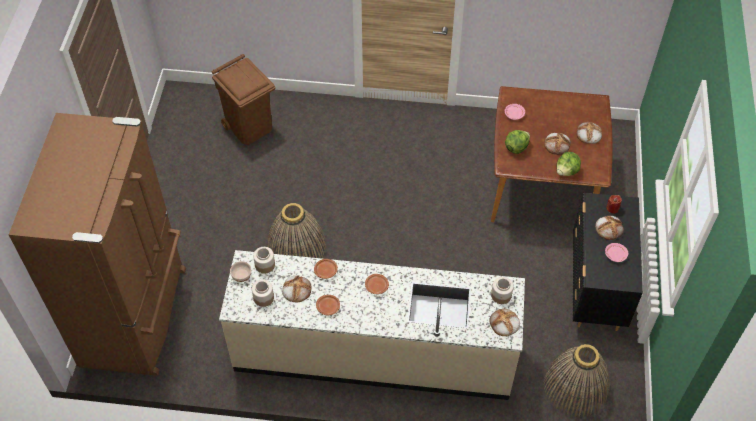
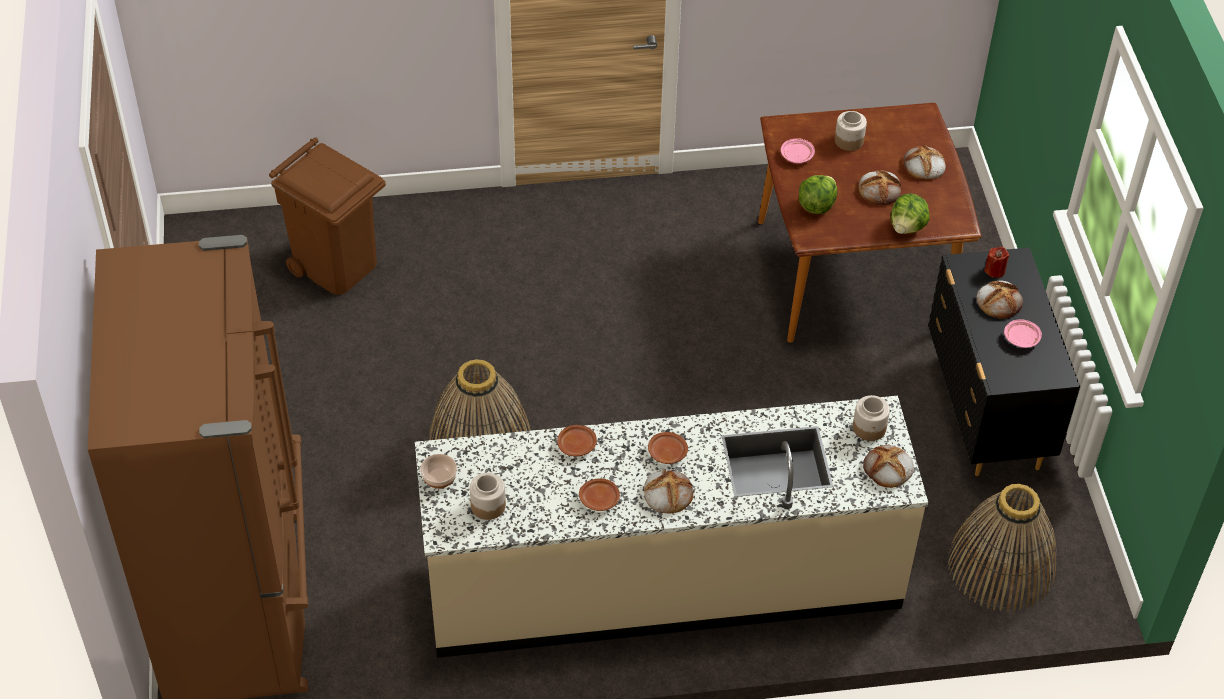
camera: 15 degrees left, 5 degrees down
(264, 265) = (472, 455): jar -> jar (848, 141)
(296, 289) = (538, 483): bread -> bread (667, 493)

